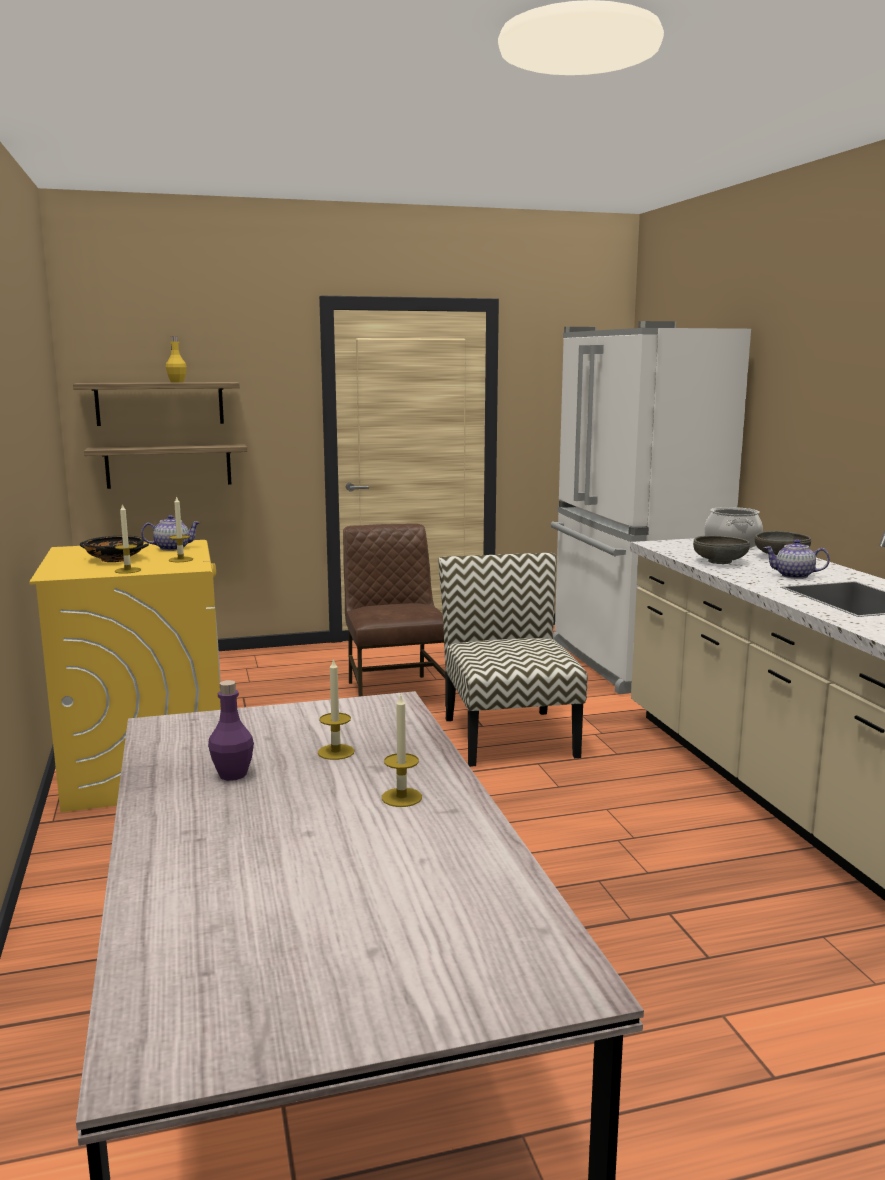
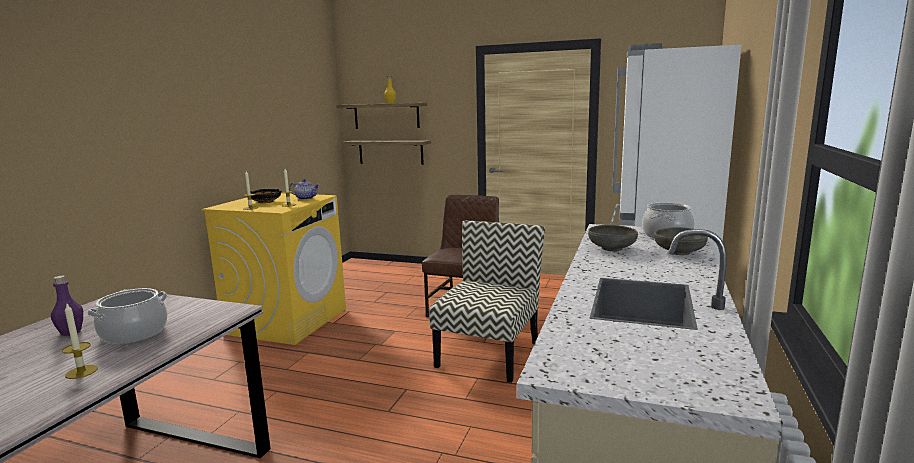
camera: 35 degrees right, 0 degrees up
(336, 752) = (134, 333): candle -> cooking pot
(793, 576) = (641, 270): teapot -> none

